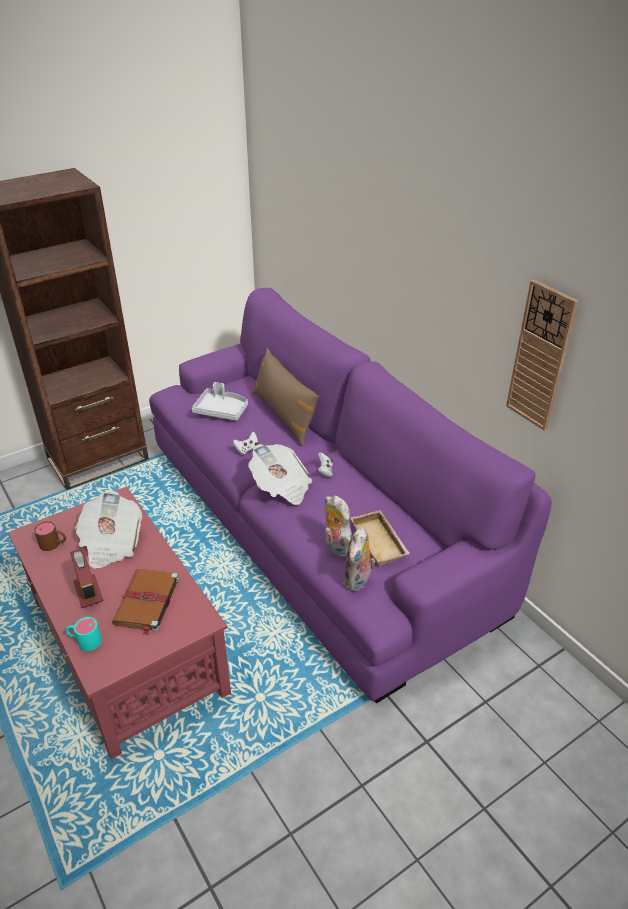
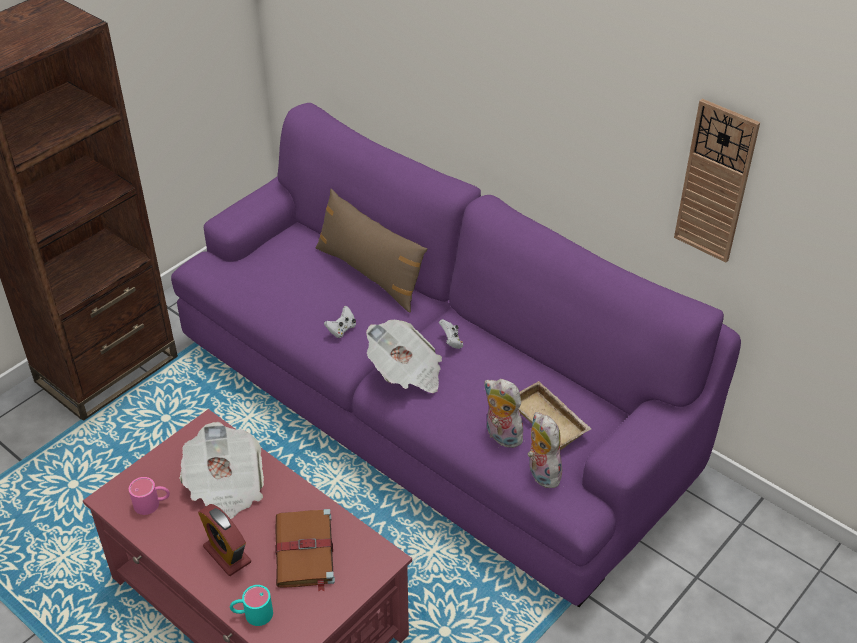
camera: 15 degrees left, 5 degrees up
(54, 544) = (152, 503): brown mug -> pink mug
(221, 410) = (286, 281): grey tray -> none
(358, 581) = (541, 473): plush toy -> plush toy turned 150 degrees clockwise

